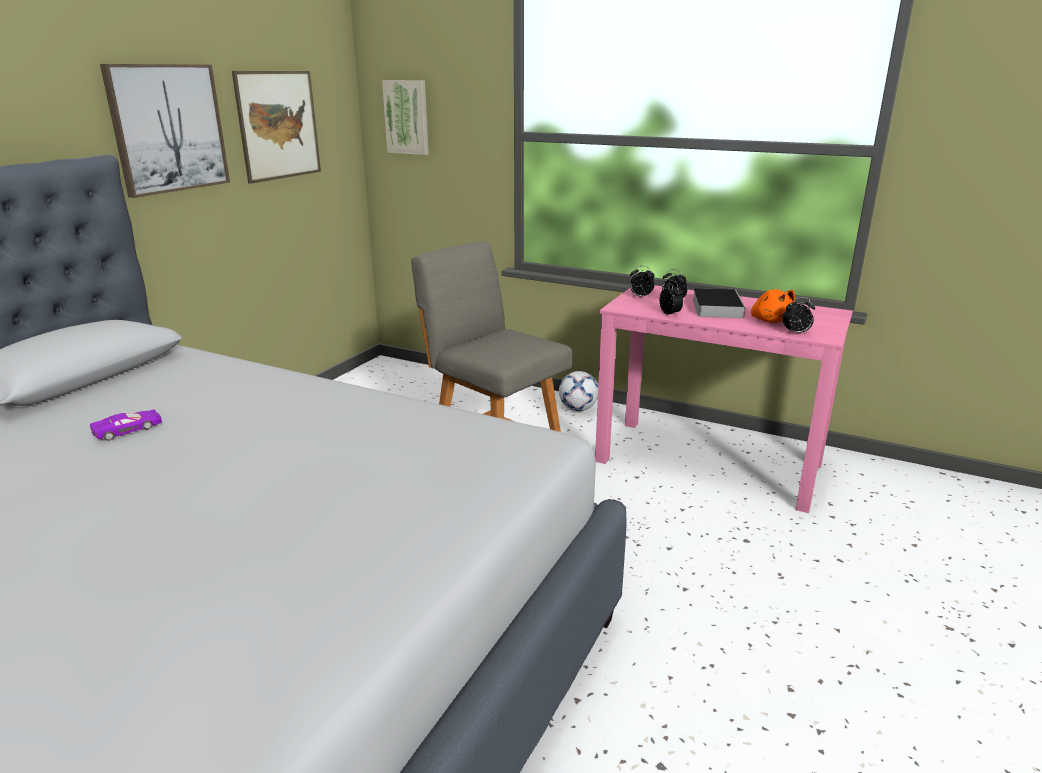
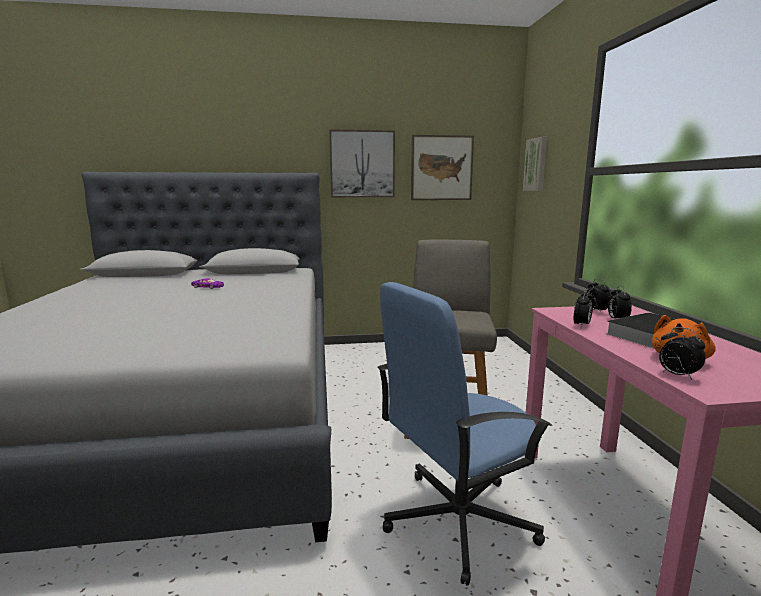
camera: 55 degrees right, 10 degrees down
(578, 409) = (581, 417): football -> none
(648, 536) = (456, 520): none -> blue office chair

